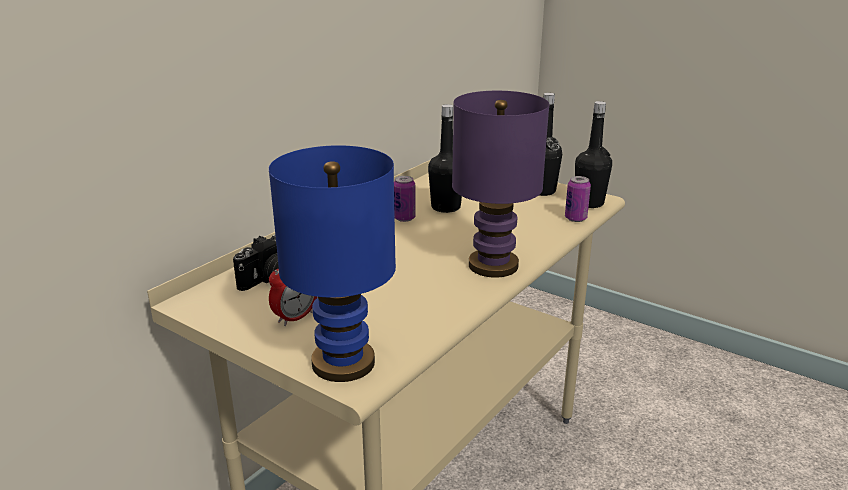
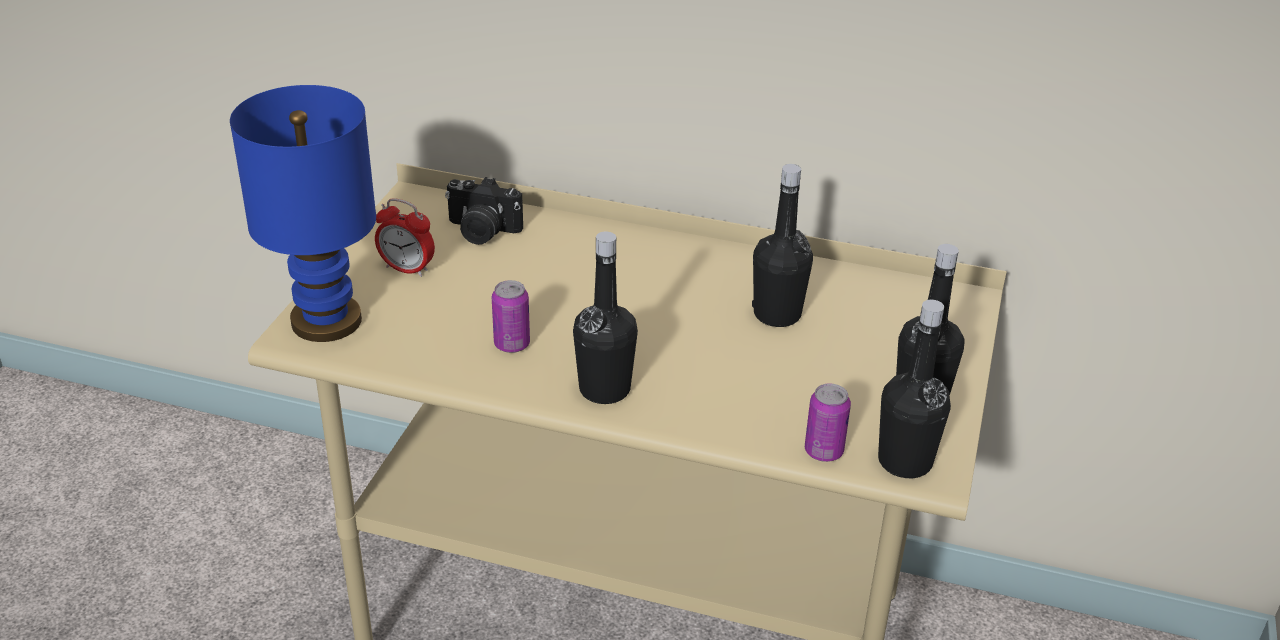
camera: 70 degrees right, 10 degrees up
(404, 218) = (713, 286): can -> can (512, 344)
(494, 265) = (604, 389): purple table lamp -> black bottle

